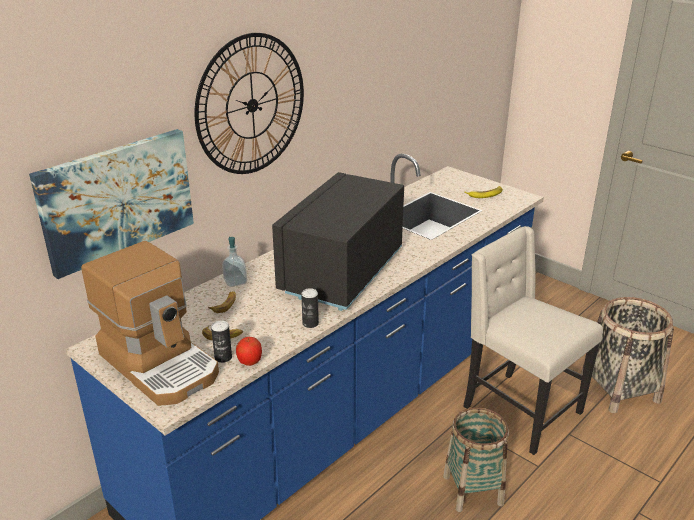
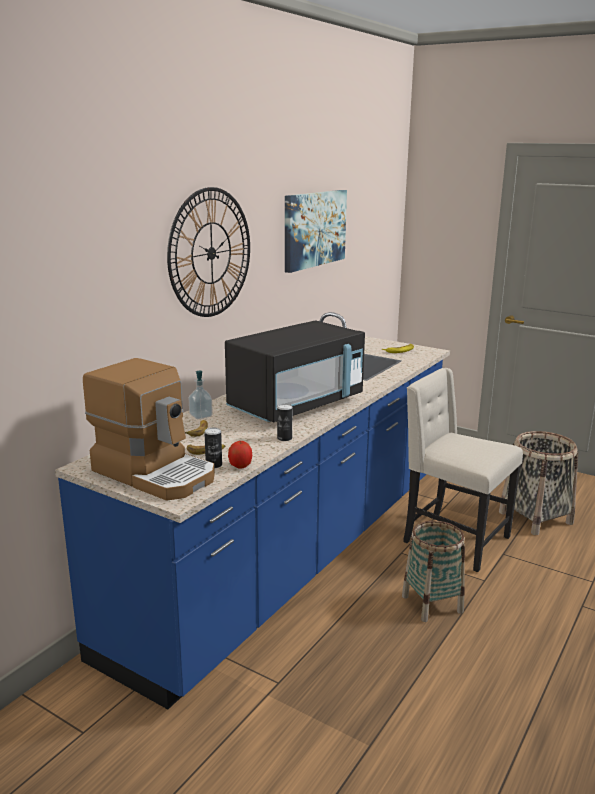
camera: 10 degrees left, 10 degrees down
(117, 199) = (103, 325): picture -> picture (314, 229)
(341, 273) = (296, 405): black microwave -> black microwave turned 150 degrees counterclockwise

